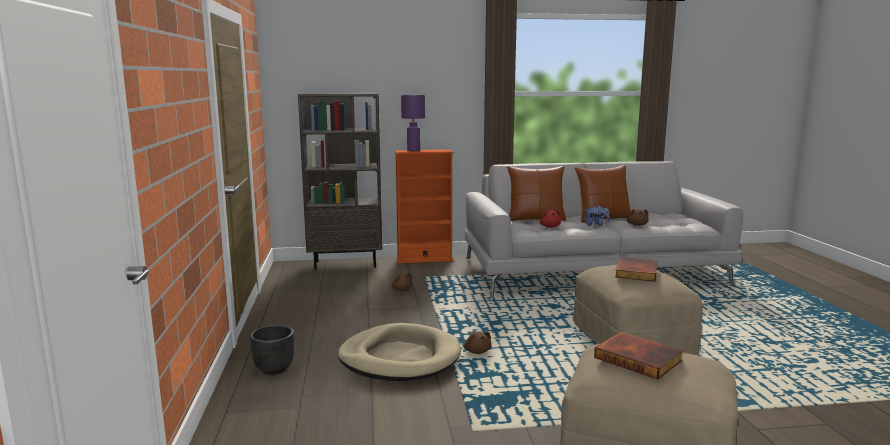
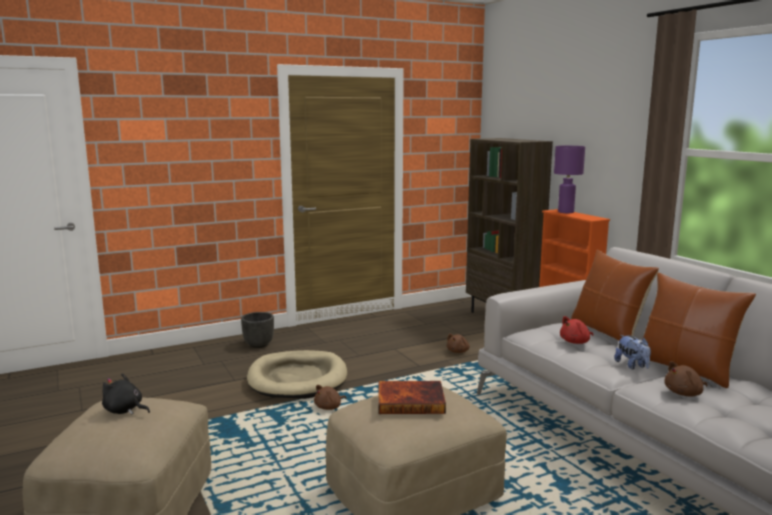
camera: 70 degrees right, 0 degrees up
(639, 358) = (125, 410): book -> black plush toy

